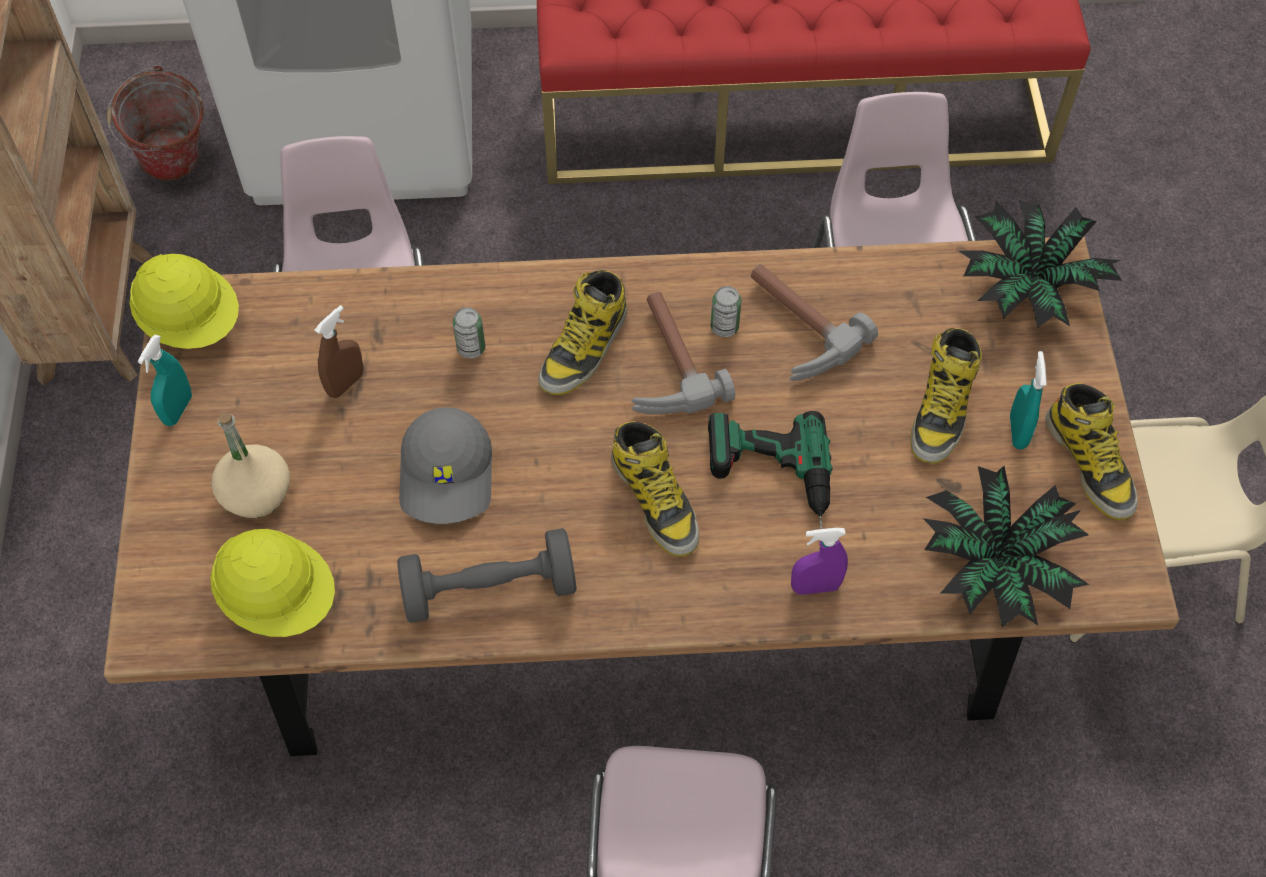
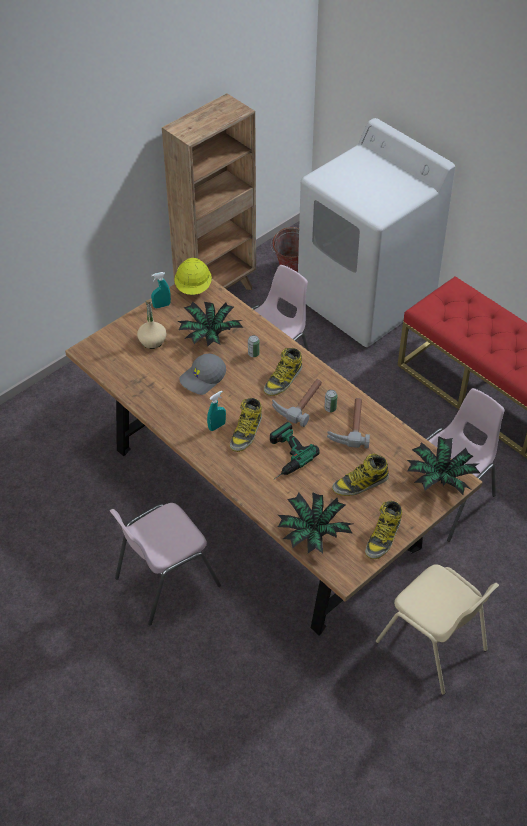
camera: 50 degrees right, 10 degrees down
(279, 598) = (124, 369): yellow hard hat -> none
(345, 383) = (209, 334): brown spray bottle -> potted plant
(489, 589) = (174, 413): grey dumbbell -> none
(584, 348) = (283, 380): boot -> boot turned 45 degrees counterclockwise
(815, 587) = (256, 491): purple spray bottle -> none
(1017, 431) = (374, 509): turquoise spray bottle -> turquoise spray bottle (217, 426)

